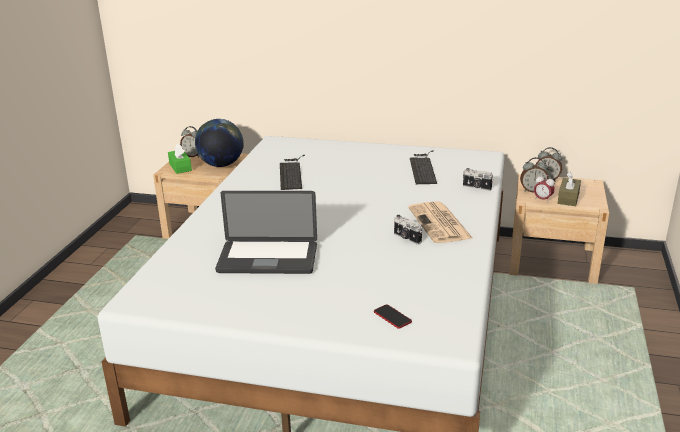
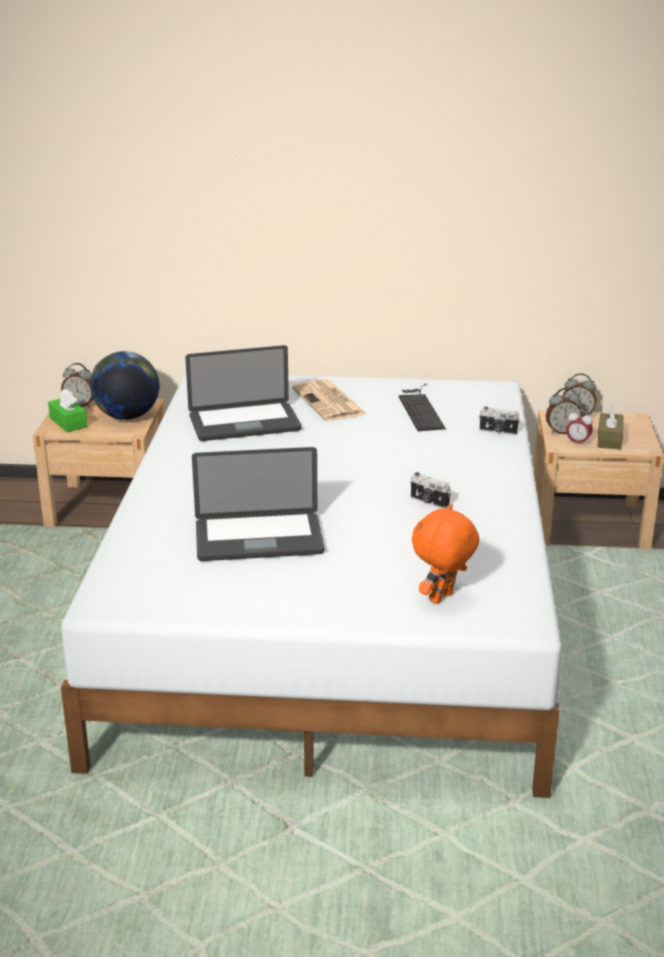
camera: 10 degrees left, 0 degrees up
(291, 173) = (244, 423): keyboard -> laptop
(392, 317) = (442, 598): phone -> orange plush toy
(440, 223) = (465, 481): newspaper -> newspaper (330, 402)

